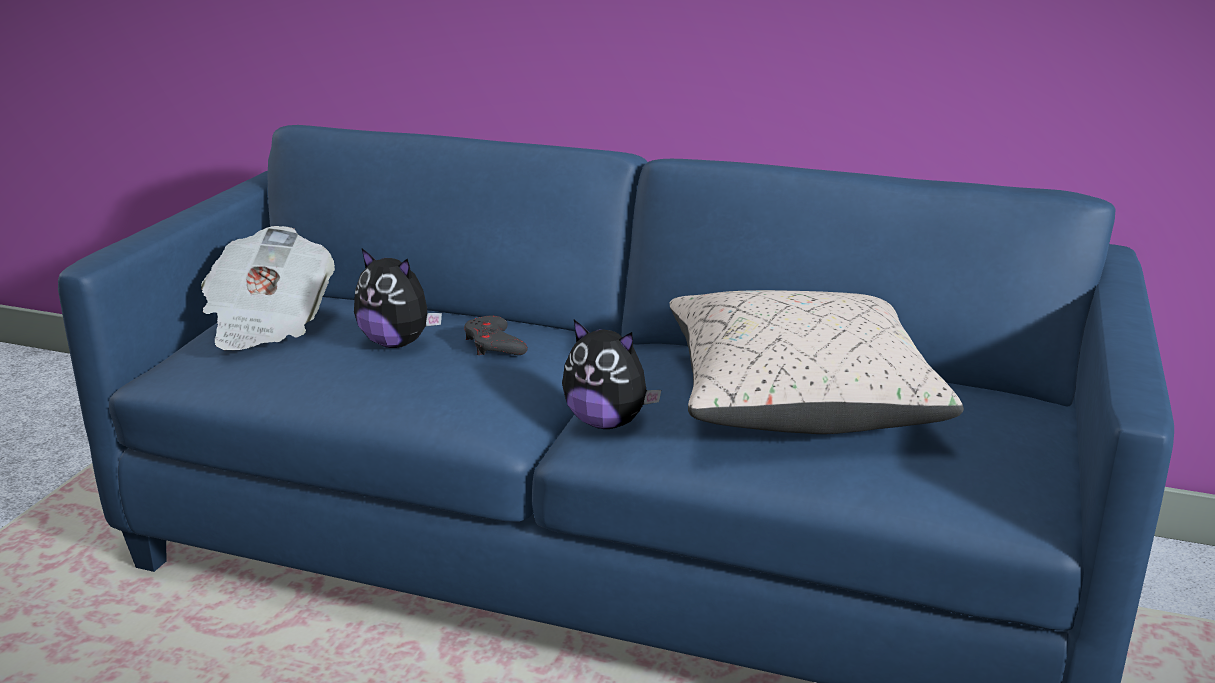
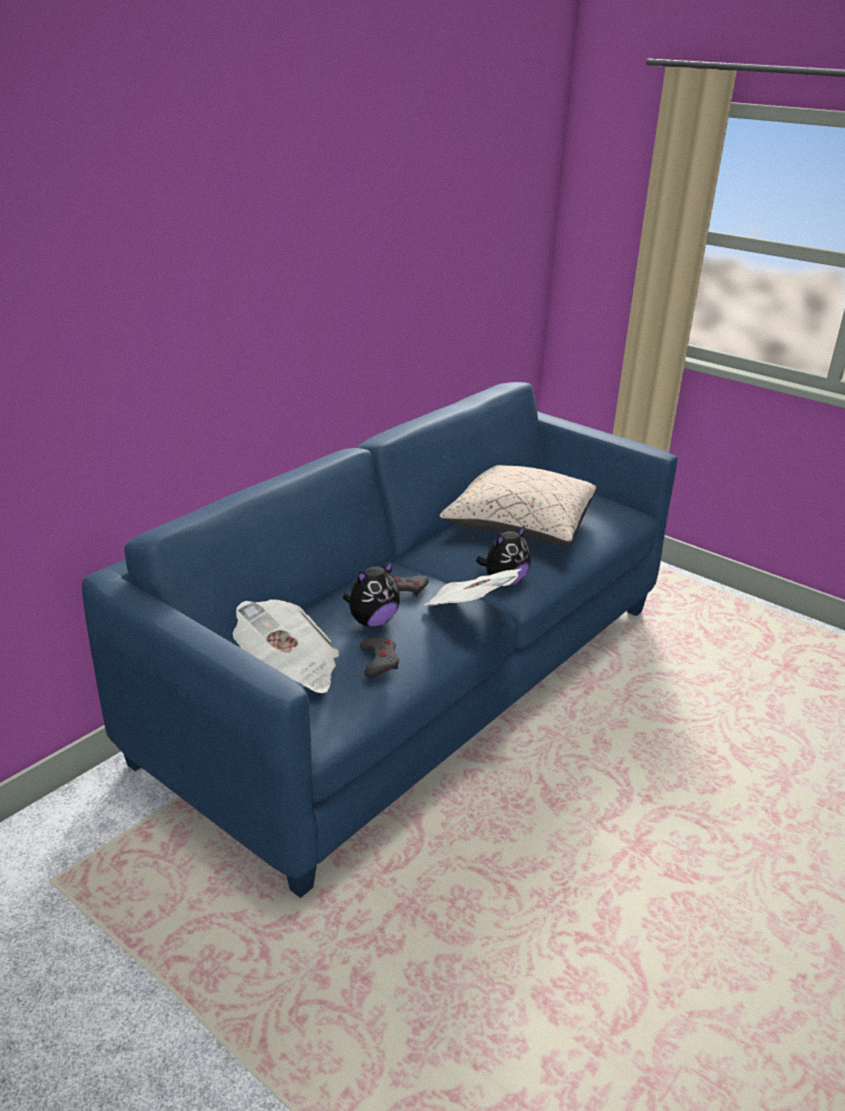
camera: 70 degrees left, 5 degrees up
(302, 365) = (379, 661): none -> grey game controller
(470, 396) = (470, 608): none -> newspaper

